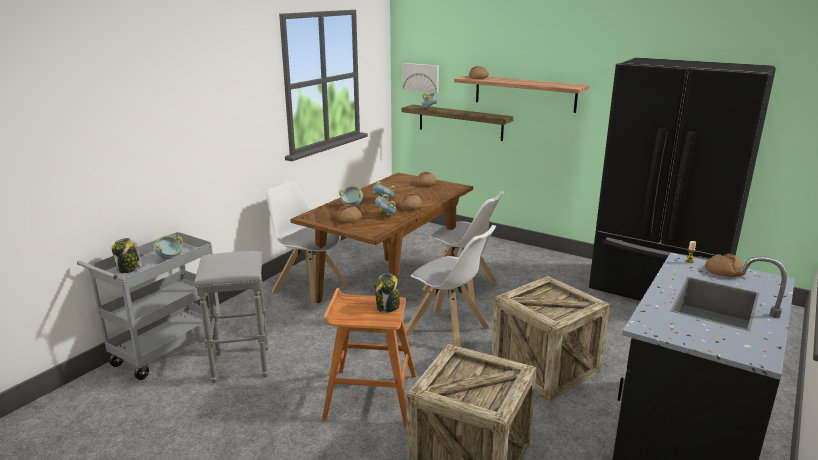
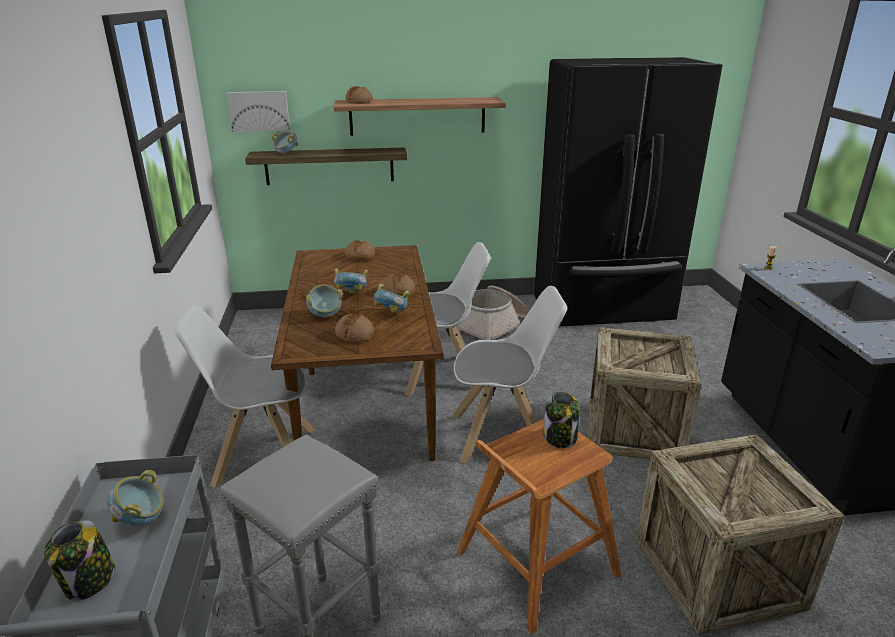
camera: 40 degrees left, 5 degrees up
(541, 273) = (492, 327): none -> basket
(724, 272) = (805, 269): bread -> none

